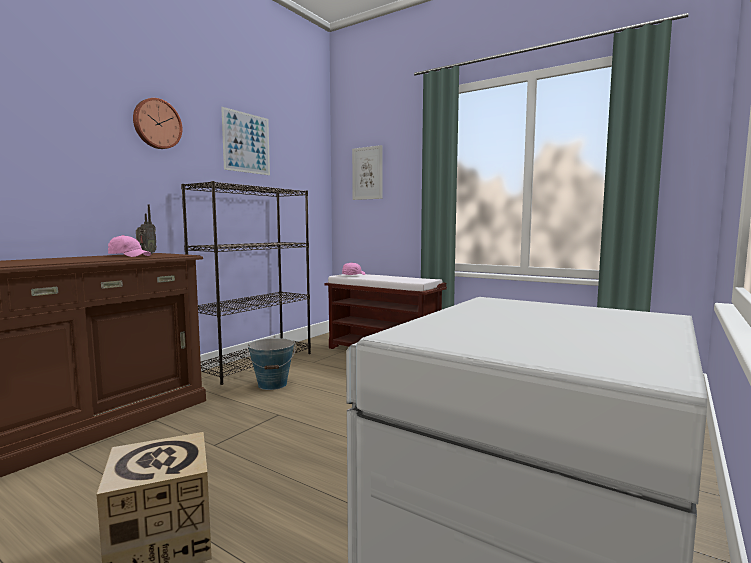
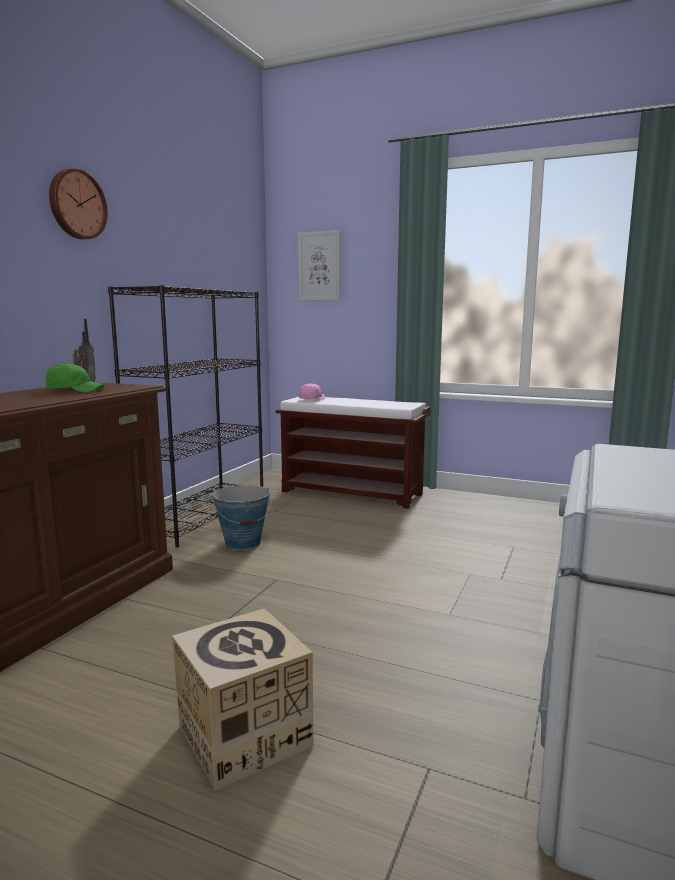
camera: 10 degrees left, 5 degrees up
(129, 256) = (74, 390): pink cap -> green cap
(246, 143) = (176, 227): picture -> none

